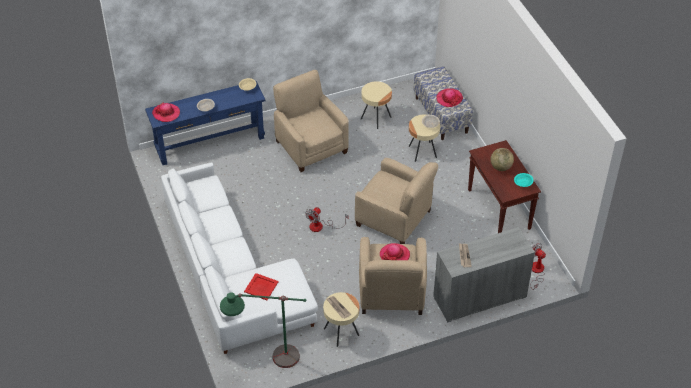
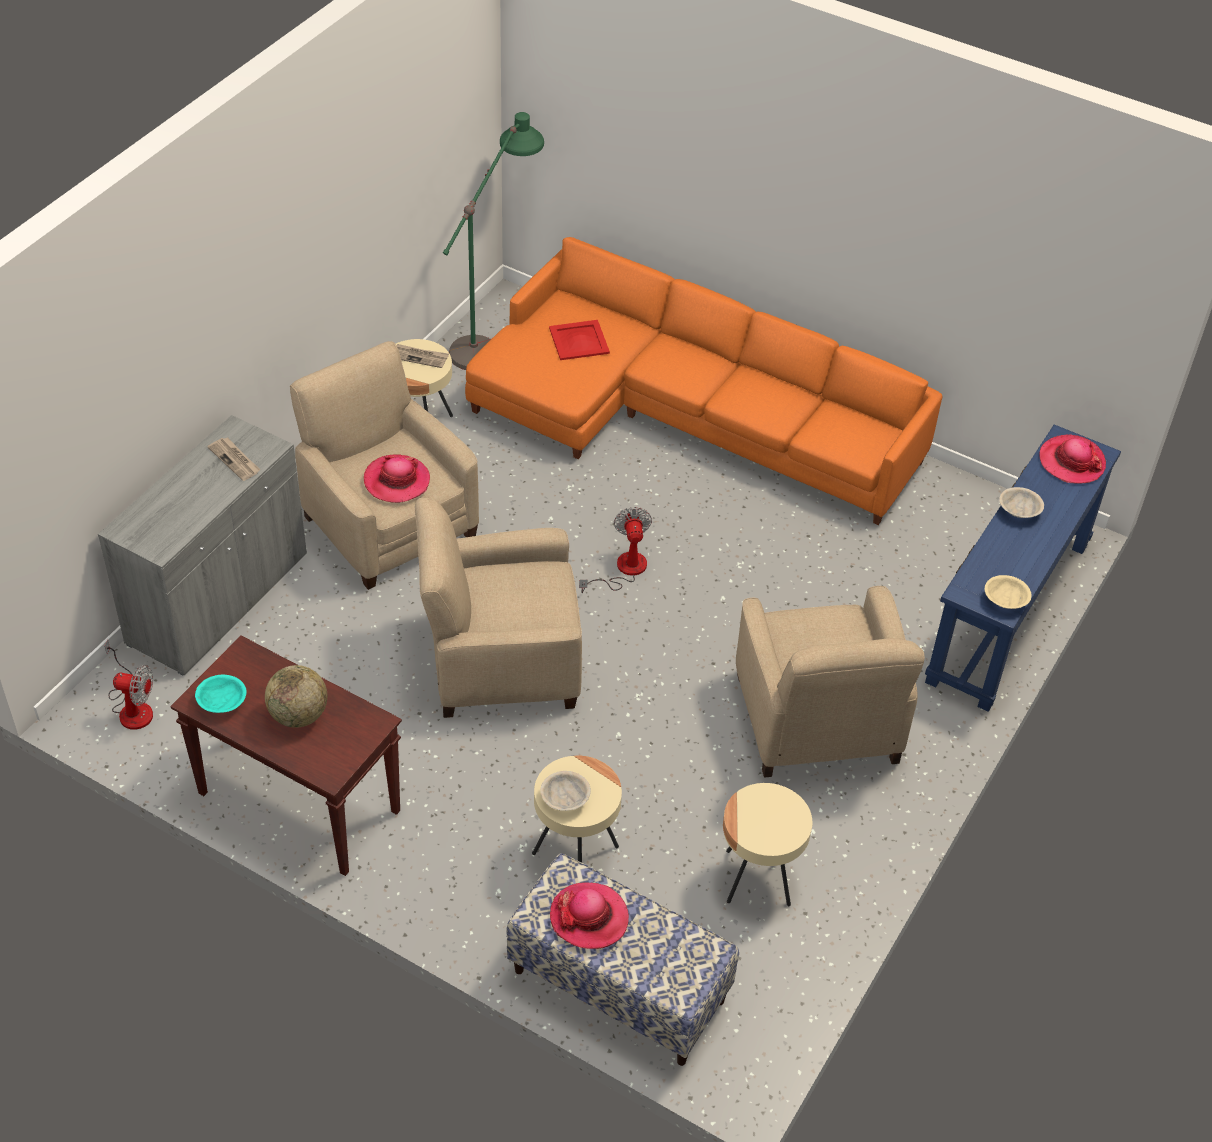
camera: 140 degrees right, 0 degrees up
(231, 275) = (683, 415): white sofa -> orange sofa
(310, 146) = (817, 720): beige armchair -> beige armchair turned 60 degrees clockwise

